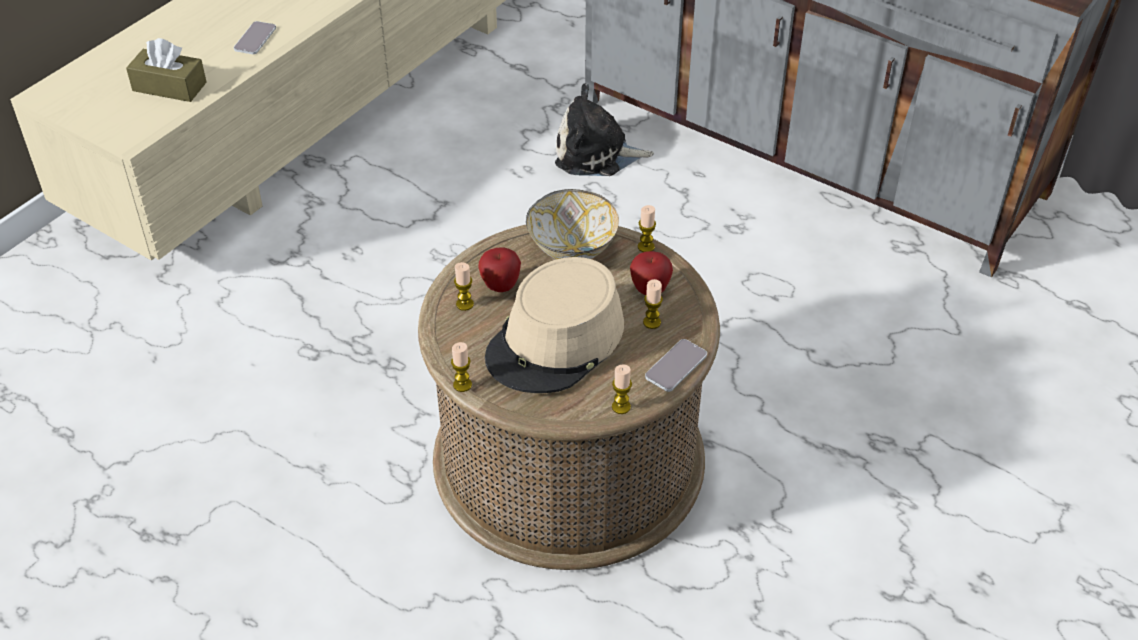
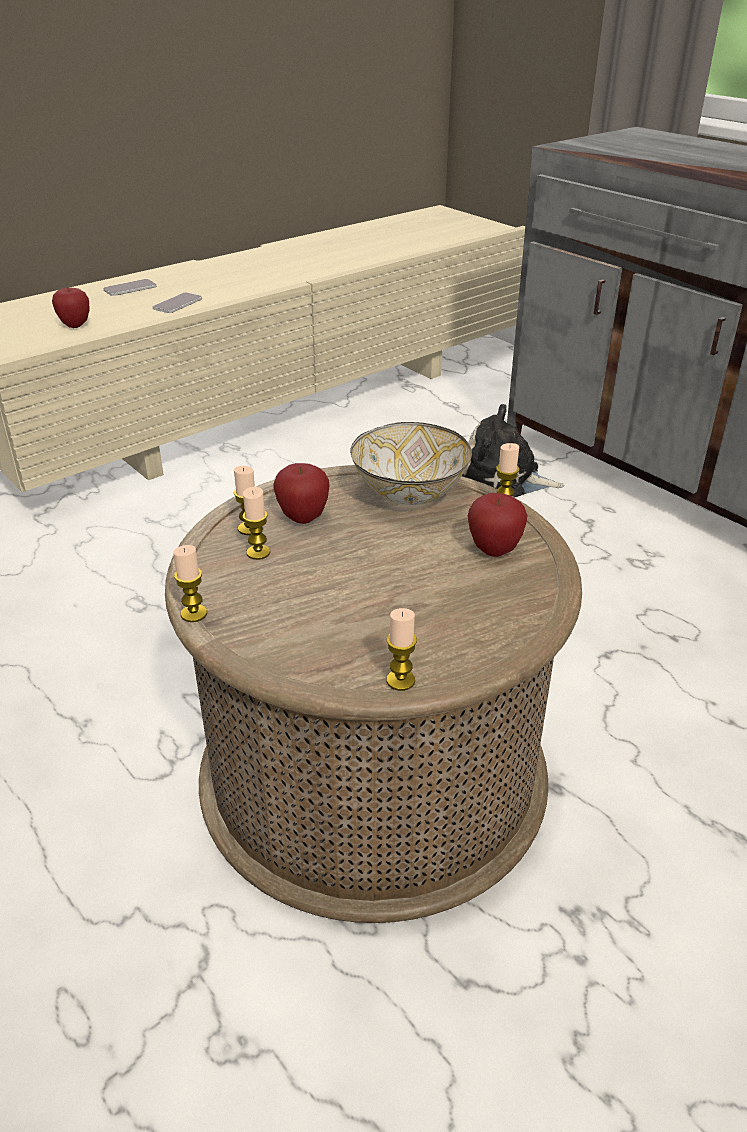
camera: 15 degrees right, 10 degrees down
(169, 87) = (75, 325): brown tissue box -> apple
(556, 341) = (344, 585): beige hat -> none
(652, 322) = (484, 585): candle -> candle (258, 553)
(676, 366) = (500, 643): phone -> phone (130, 288)

